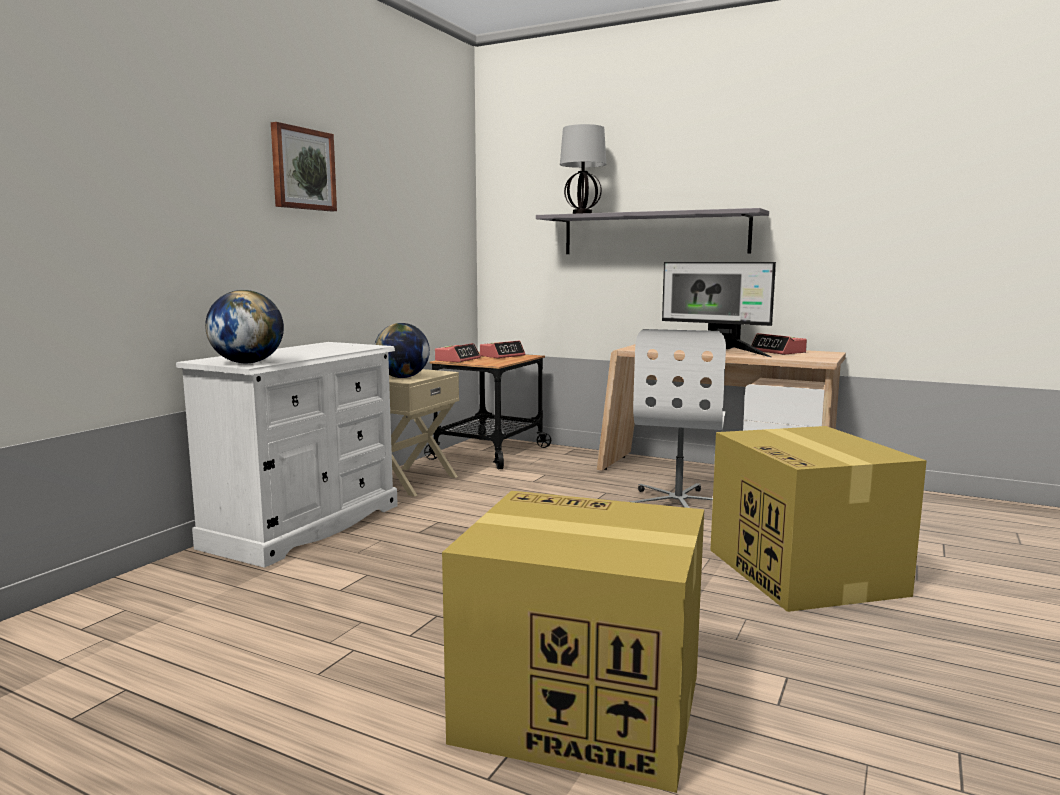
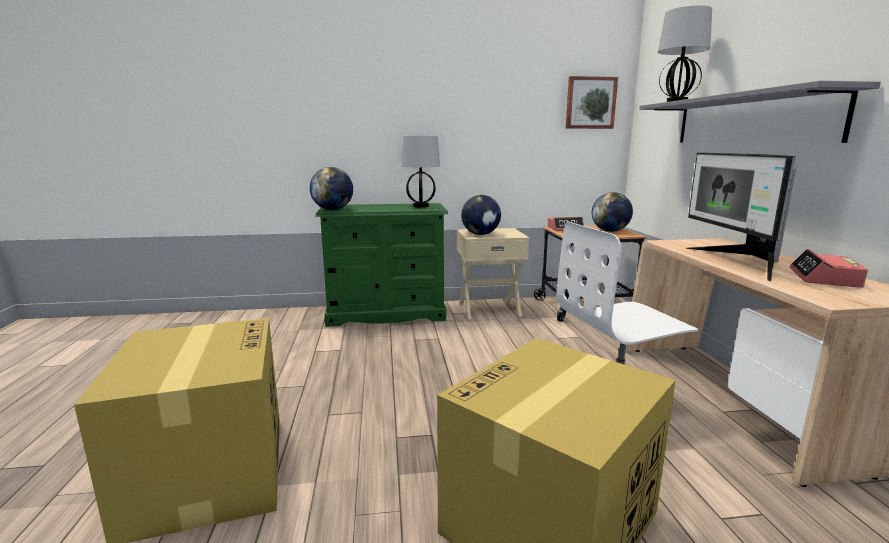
camera: 55 degrees right, 5 degrees up
(302, 169) = (427, 87): picture -> picture (590, 103)
(304, 525) = (386, 313): white dresser -> green dresser
(334, 346) = (420, 206): none -> table lamp
(502, 356) = (610, 231): alarm clock -> globe

